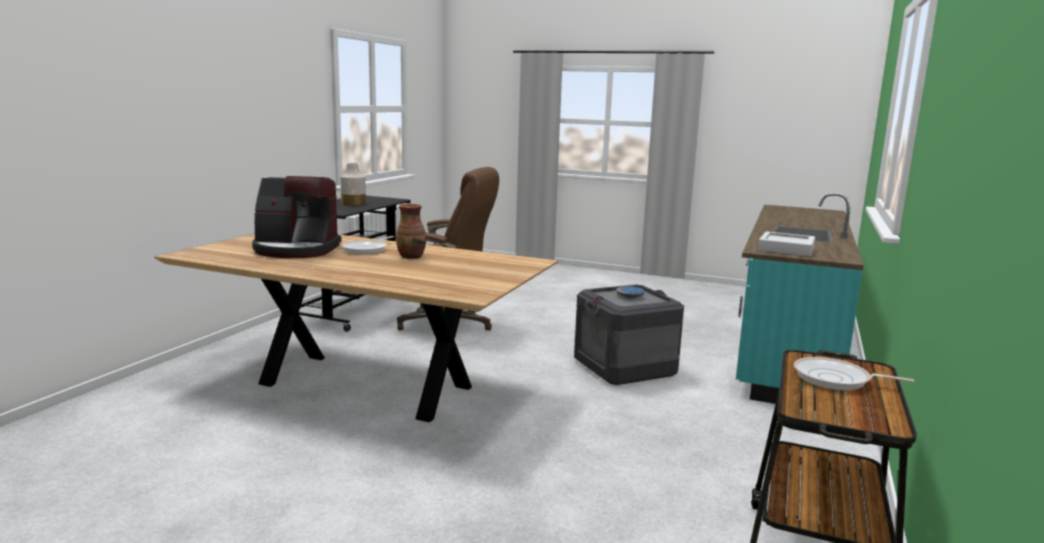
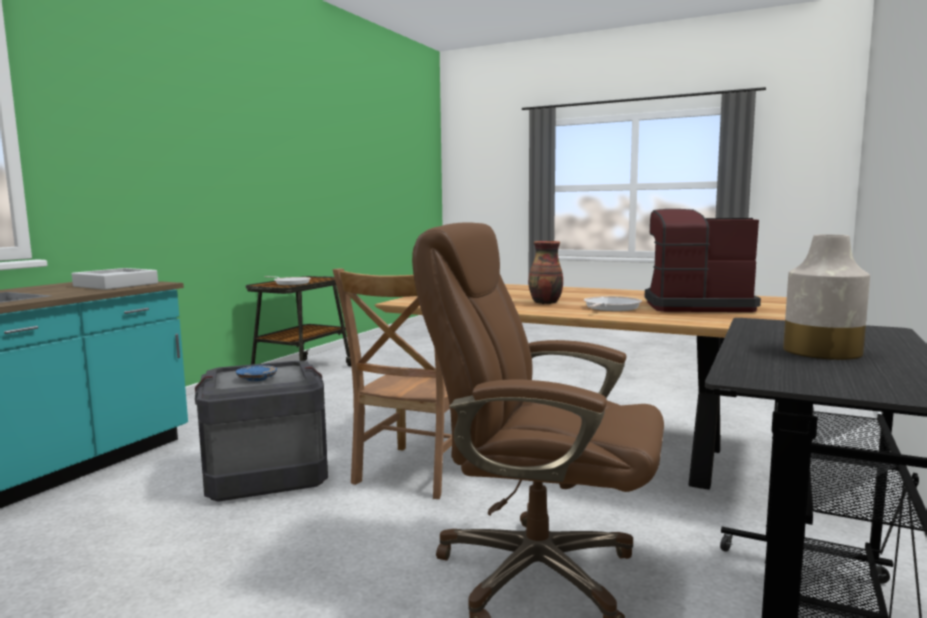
camera: 175 degrees left, 5 degrees down
(517, 368) = (413, 473): none -> brown chair

